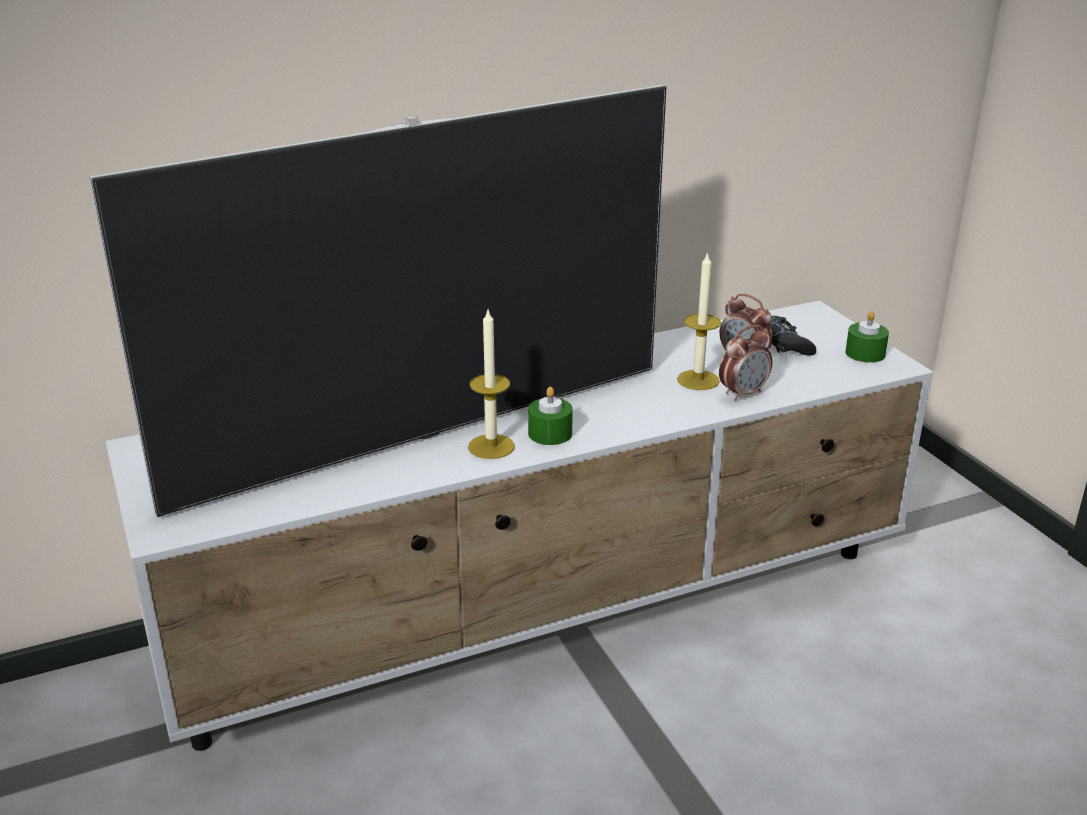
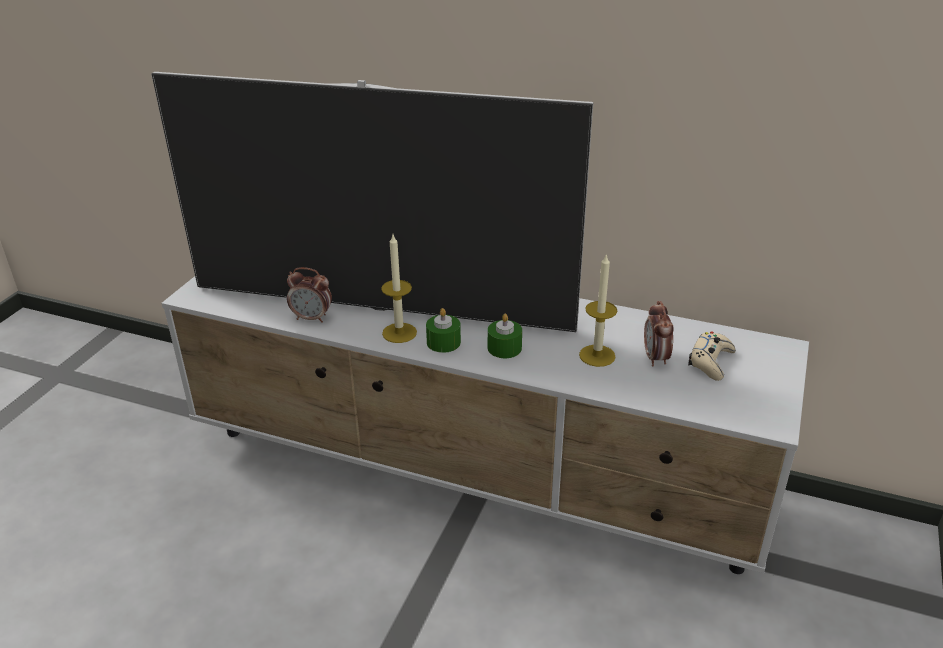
camera: 45 degrees right, 5 degrees up
(743, 394) = (610, 381): alarm clock -> alarm clock (312, 318)
(784, 344) = (710, 362): black game controller -> beige game controller
(865, 353) = (764, 401): green candle -> green candle (504, 348)

